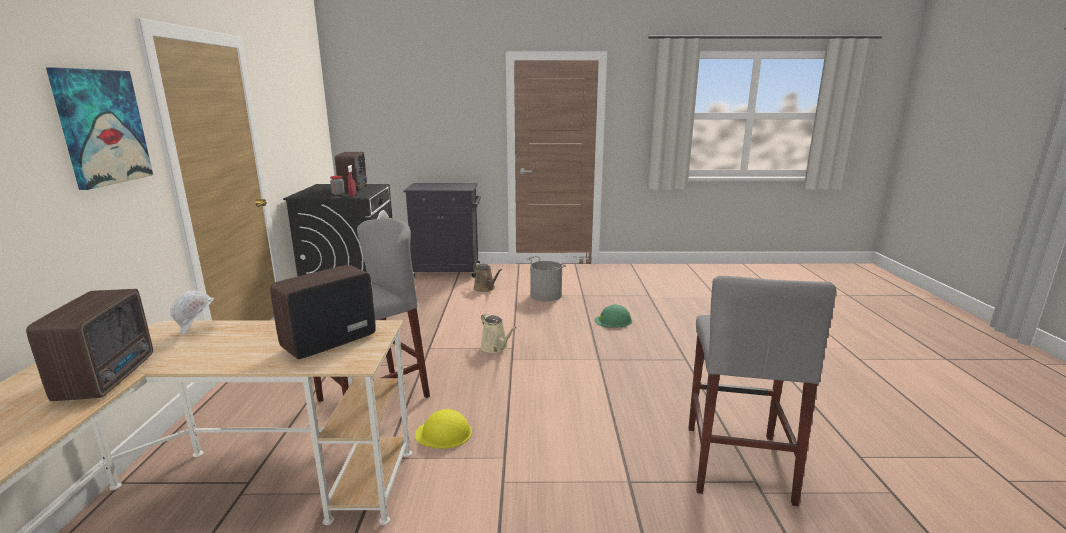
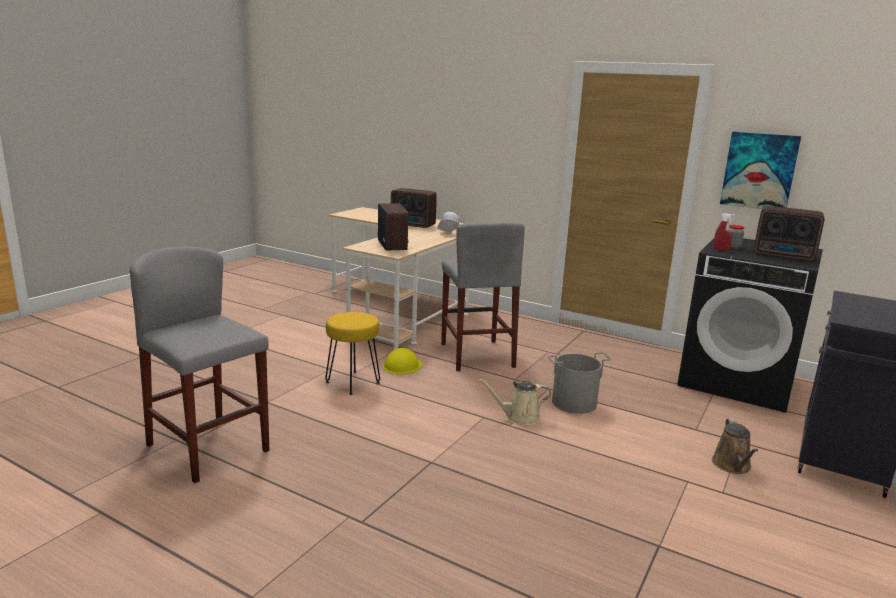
camera: 120 degrees right, 0 degrees up
(101, 127) = (521, 126): picture -> picture (759, 171)
(485, 288) = (732, 466): brown watering can -> brown watering can turned 75 degrees counterclockwise
(521, 446) = (352, 383): none -> yellow stool
(546, 295) = (678, 508): grey bucket -> grey bucket (574, 403)
(613, 320) = (527, 525): green hard hat -> none

